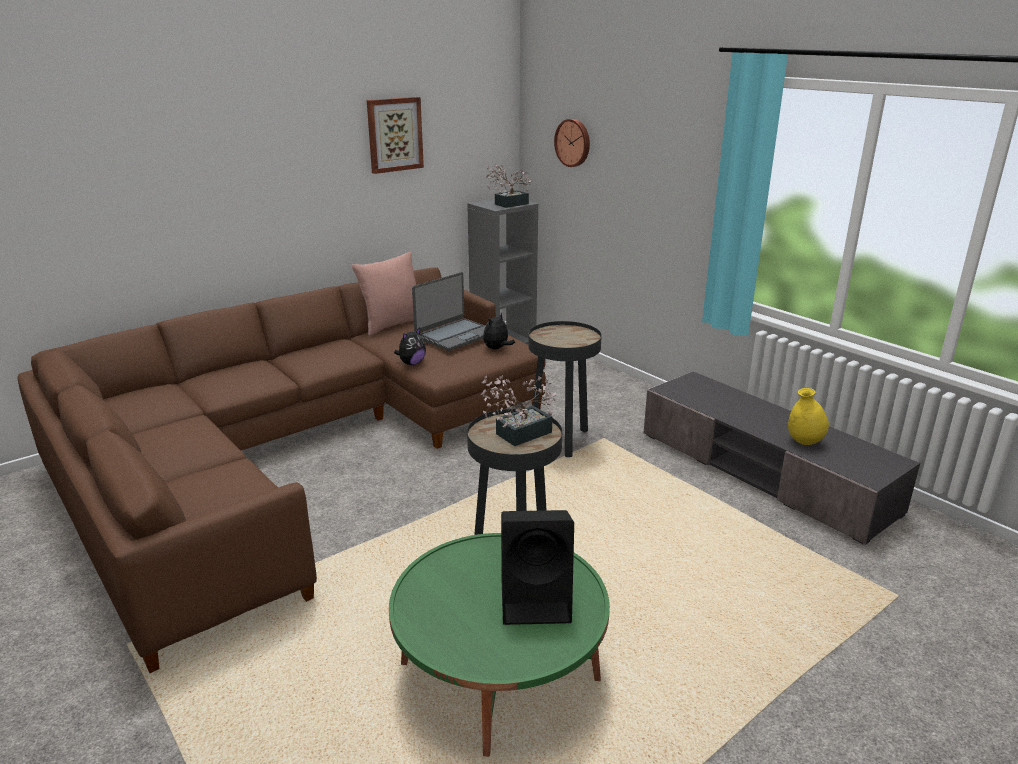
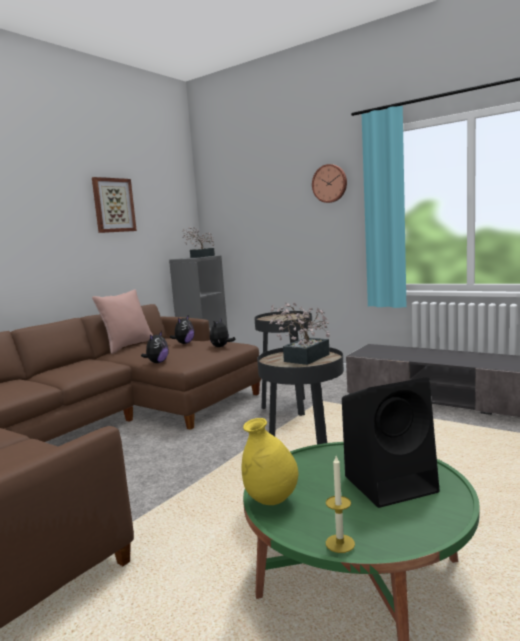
camera: 15 degrees left, 15 degrees down
(443, 652) = (340, 543): none -> candle
(455, 335) = (184, 343): laptop -> plush toy
(573, 142) = (242, 208): wall clock -> wall clock (330, 183)
(804, 442) = (482, 362): yellow vase -> yellow vase (271, 500)

